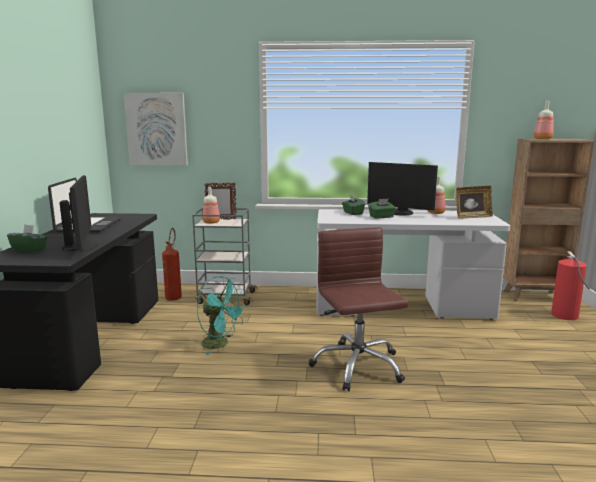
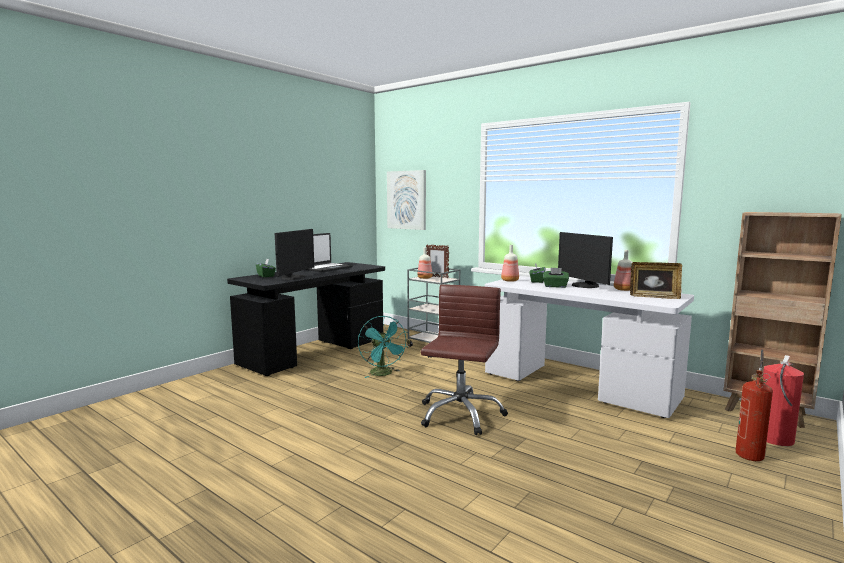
camera: 35 degrees right, 5 degrees down
(174, 296) = (399, 338): fire extinguisher -> fire extinguisher (750, 453)
(542, 139) = (772, 212): bottle -> bottle (509, 280)

